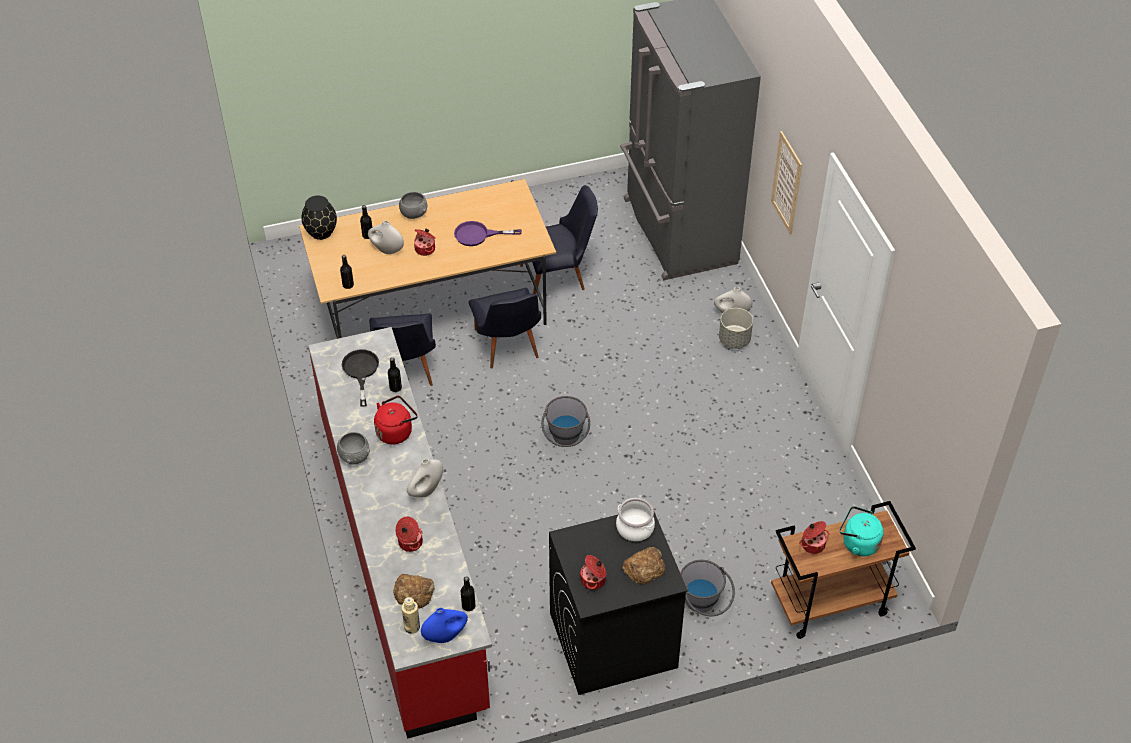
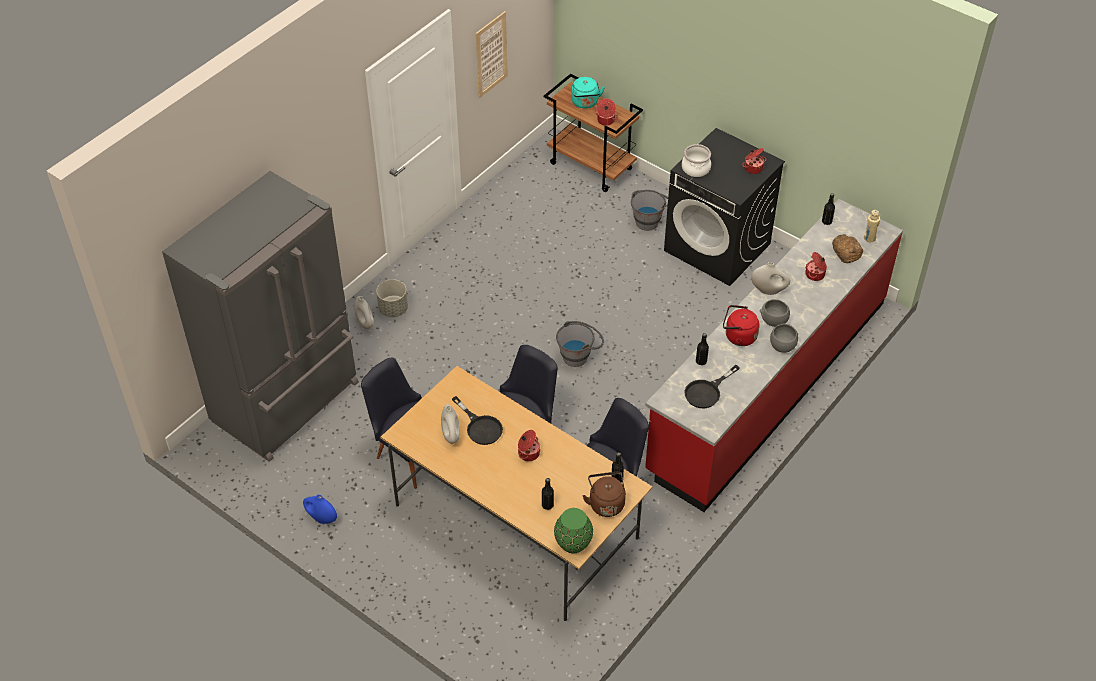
camera: 125 degrees left, 0 degrees up
(321, 232) = (573, 543): black vase -> green vase
(334, 267) = (606, 503): none -> brown kettle
(387, 250) = (553, 479): white vase -> white vase (451, 435)
(414, 213) = (491, 489): grey bowl -> grey bowl (773, 320)
(445, 635) = (857, 220): blue vase -> blue vase (321, 518)
(478, 235) = (480, 427): purple frying pan -> black frying pan
(644, 568) = (720, 151): bread -> none
(786, 183) = (326, 185): picture -> picture (491, 55)

